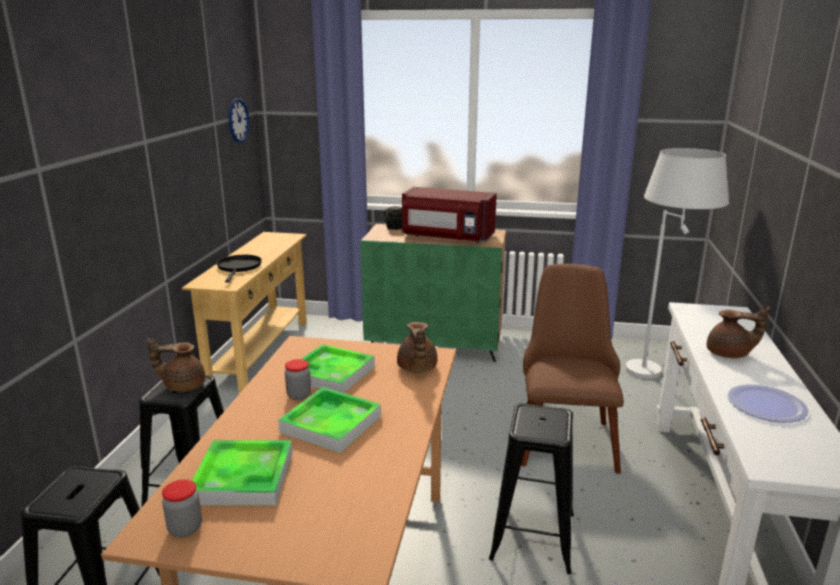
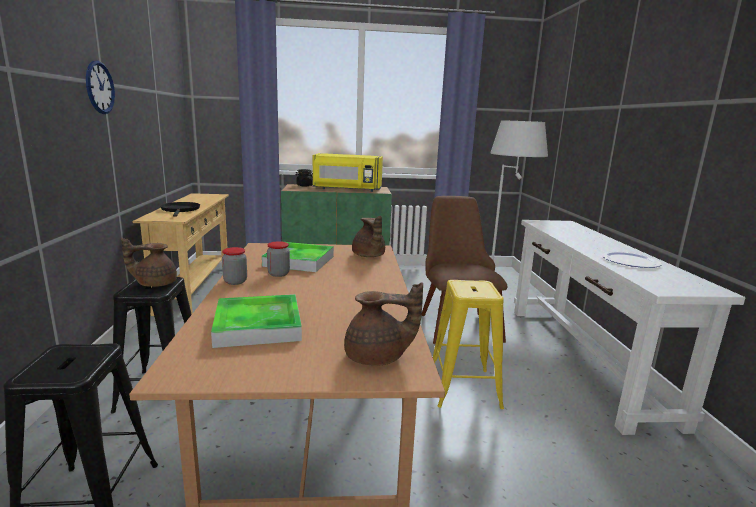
camera: 15 degrees left, 5 degrees down
(185, 528) = (217, 364): jar -> jar (235, 281)
(238, 120) = (173, 96): wall clock -> wall clock (99, 87)
(331, 424) = (319, 288): tray -> none
(446, 237) = (347, 189): red microwave -> yellow microwave
(533, 535) = (463, 387): black stool -> yellow stool
(729, 354) = (583, 240): brown teapot -> brown teapot (377, 358)

